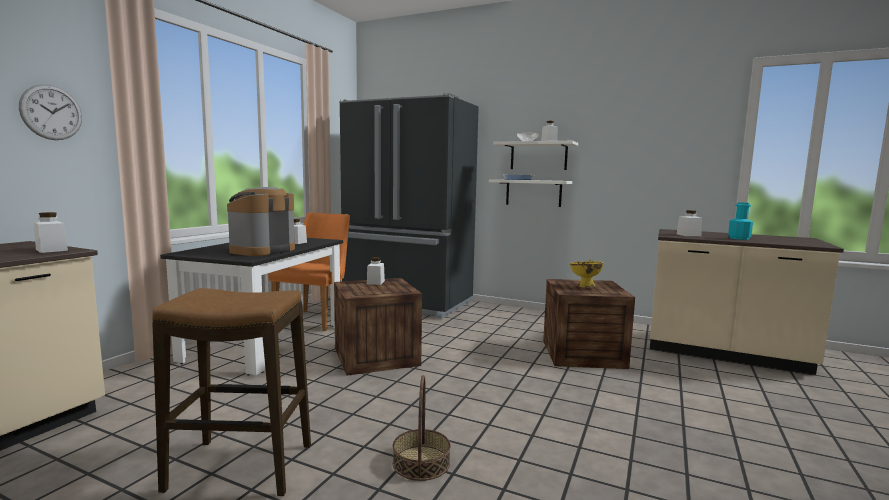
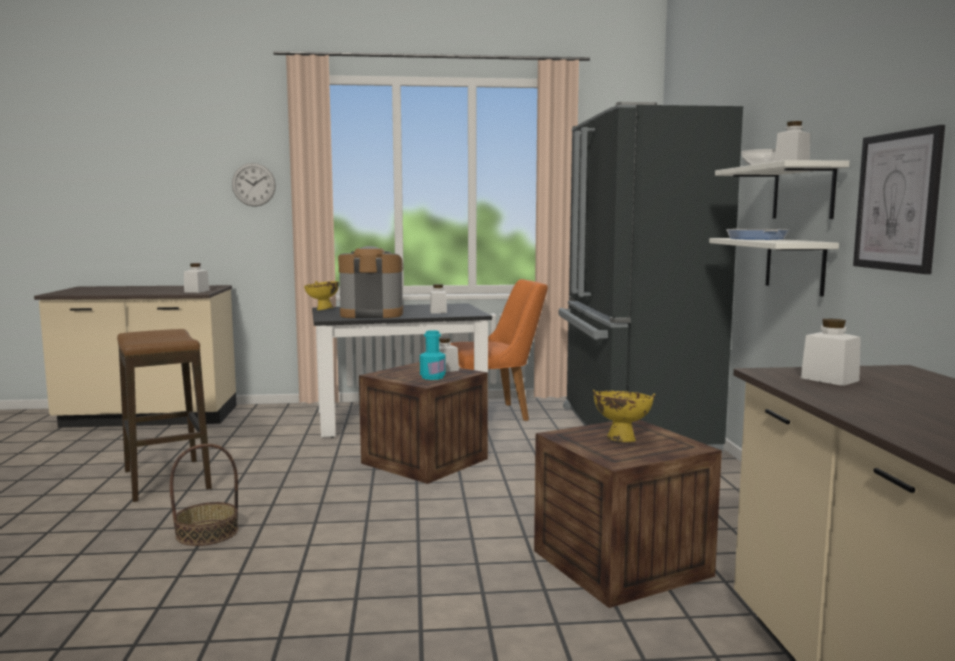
camera: 60 degrees right, 0 degrees up
(190, 254) = (322, 310): none -> yellow bowl
(615, 162) = (897, 201): none -> picture
(739, 238) = (895, 406): turquoise bottle -> turquoise bottle (432, 377)

